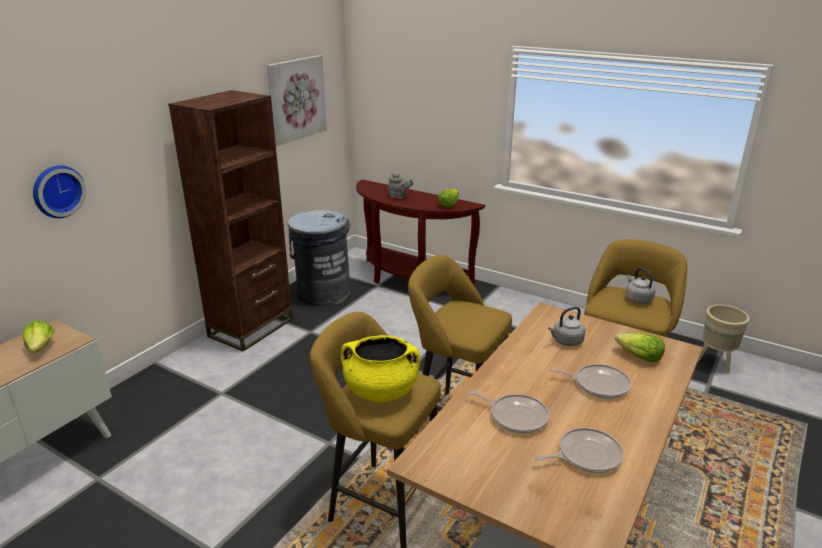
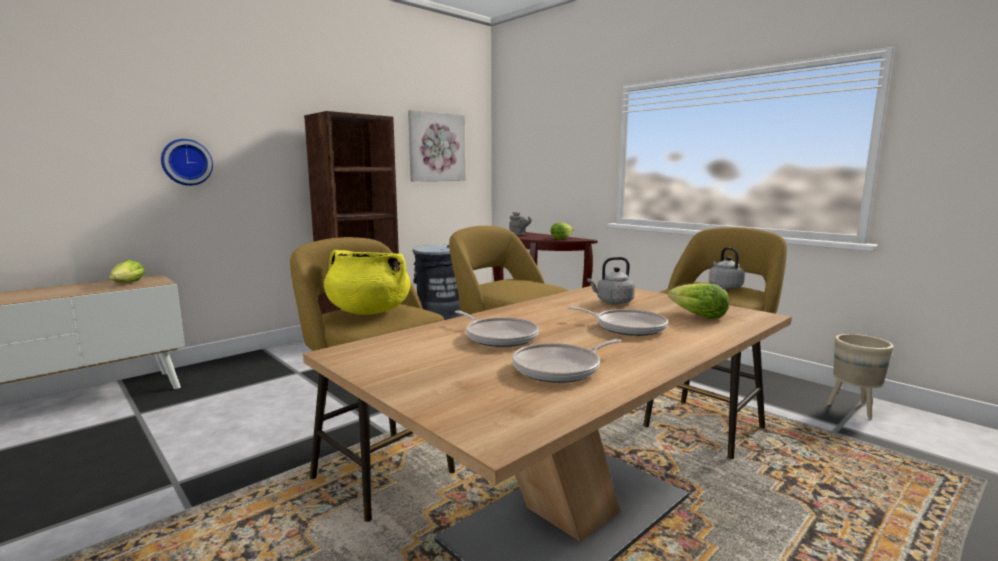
camera: 15 degrees right, 15 degrees down
(586, 455) = (560, 368): frying pan -> frying pan turned 150 degrees clockwise

